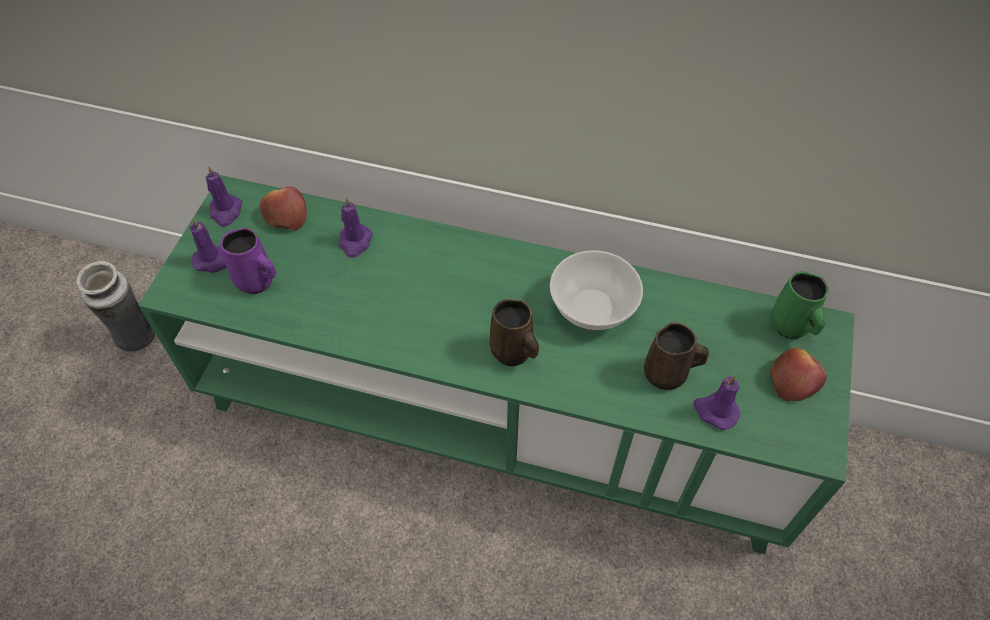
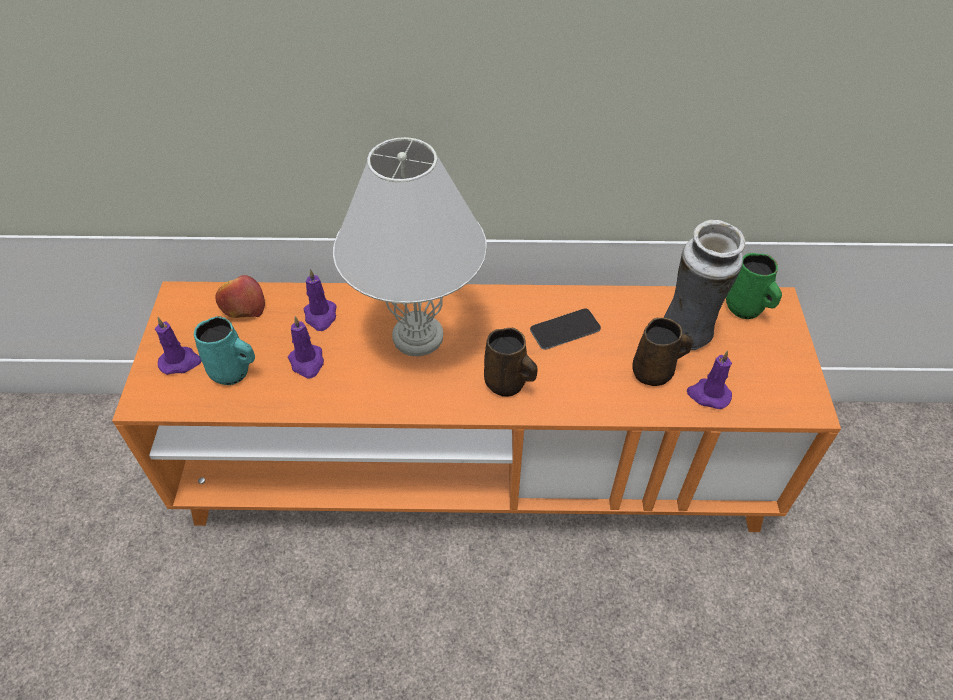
camera: 15 degrees left, 5 degrees down
(137, 338) = (89, 475): vase -> vase (687, 334)
(226, 212) = (180, 314): purple candle -> purple candle (307, 362)
(257, 281) = (232, 372): purple mug -> turquoise mug
(441, 284) = (418, 337): none -> white table lamp
(495, 417) = (476, 468): green tv stand -> orange tv stand
(591, 308) = (565, 329): bowl -> phone
(794, 379) = (765, 352): apple -> none

